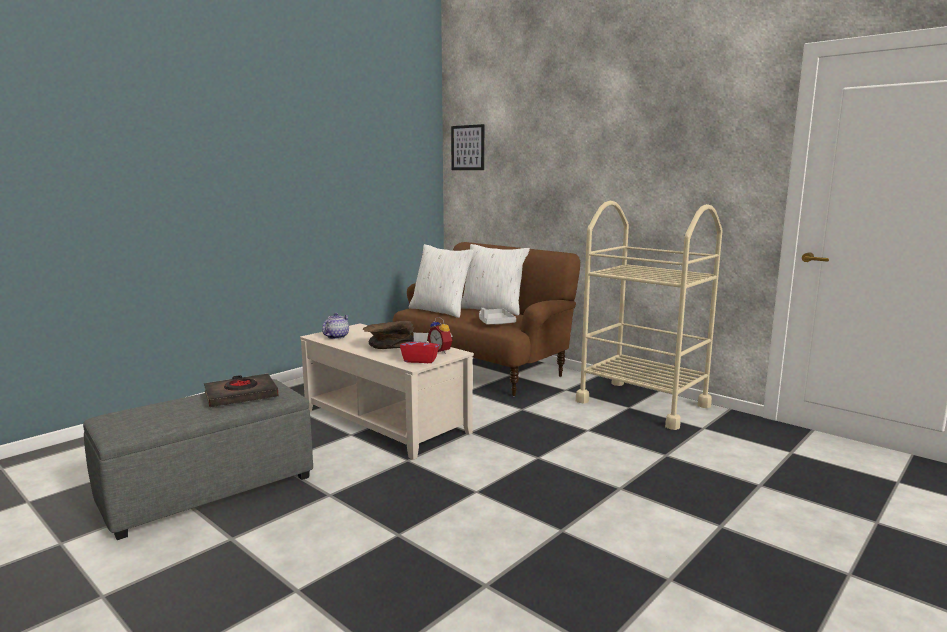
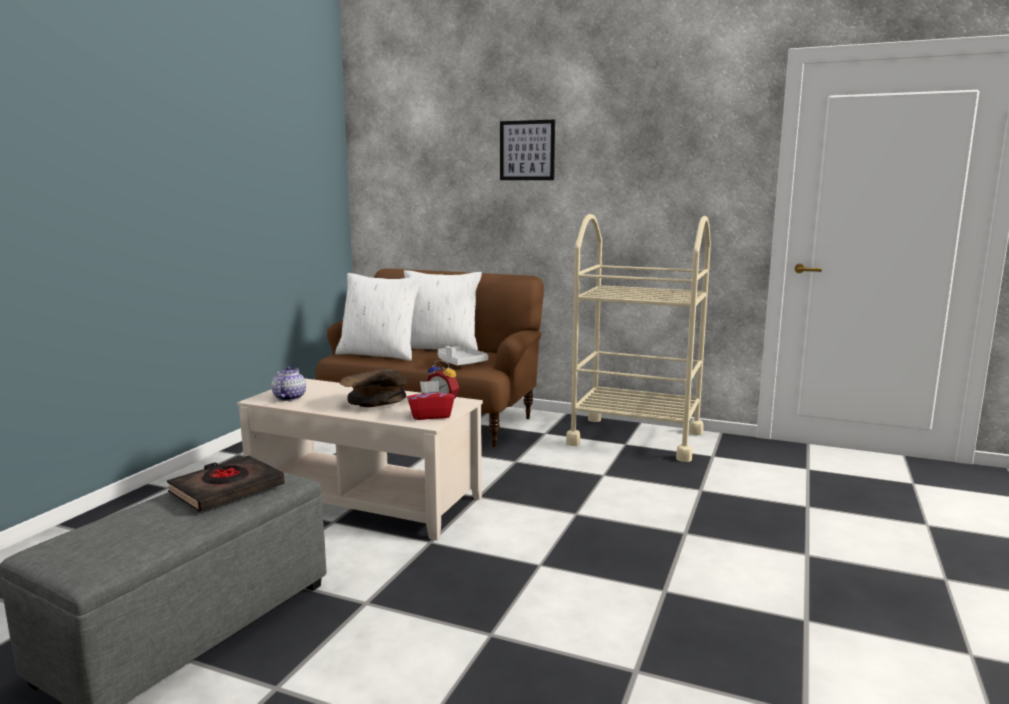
camera: 20 degrees left, 0 degrees up
(468, 147) = (384, 153): picture -> picture (527, 150)

